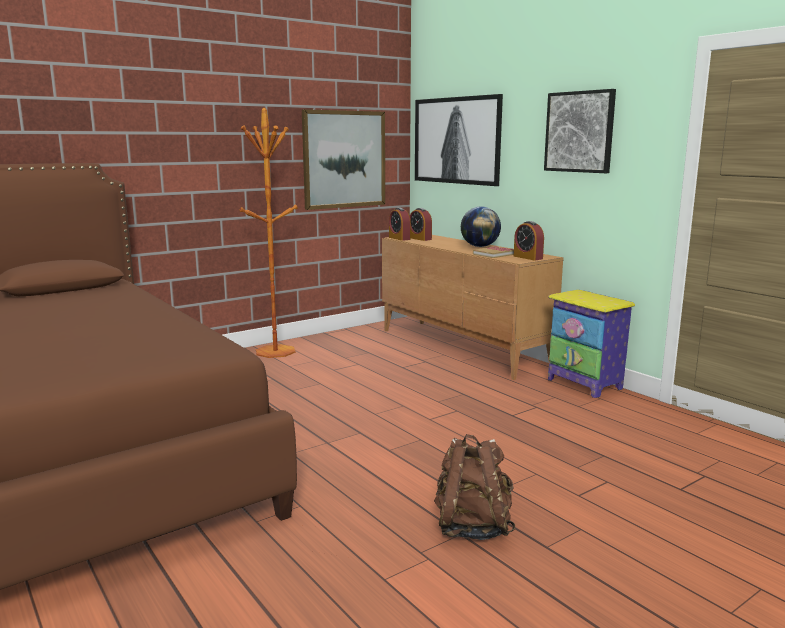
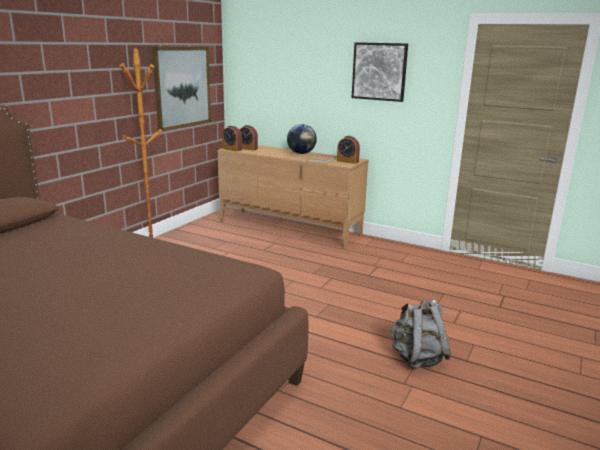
camera: 25 degrees left, 5 degrees up
(457, 140) = (270, 72): picture -> none
(472, 527) = (417, 359): brown backpack -> grey backpack
(584, 385) = (391, 246): nightstand -> none

